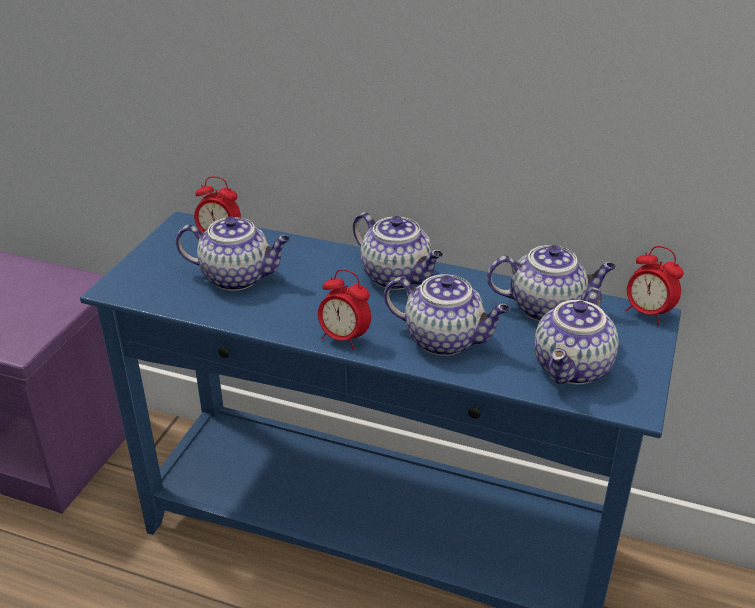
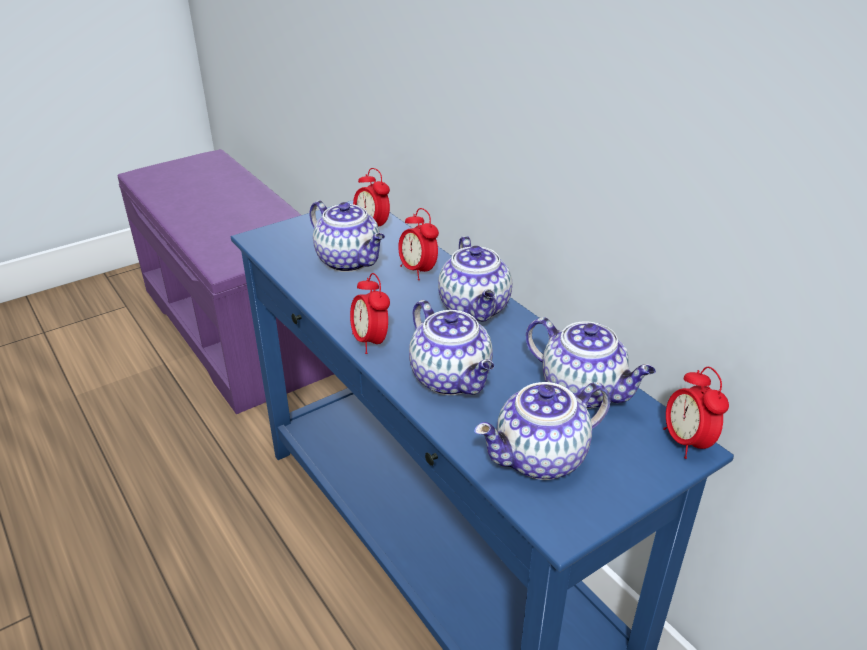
camera: 35 degrees right, 0 degrees up
(311, 263) = (418, 271): none -> alarm clock

